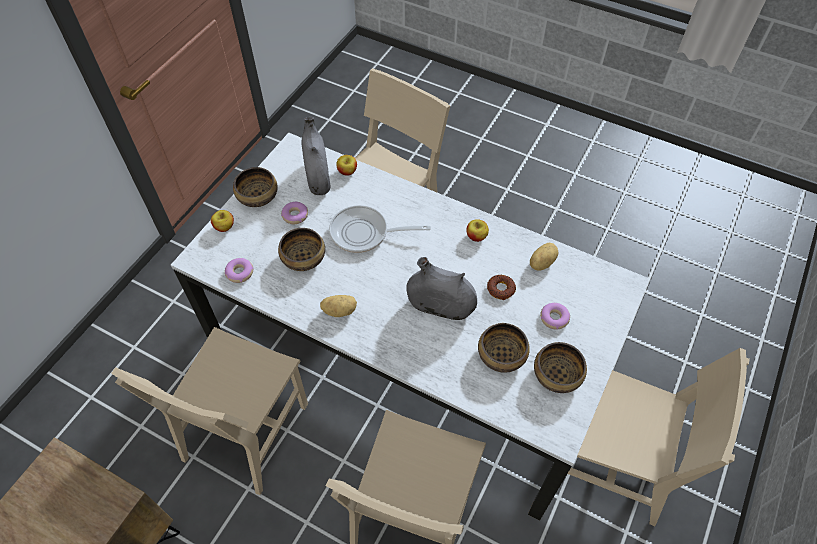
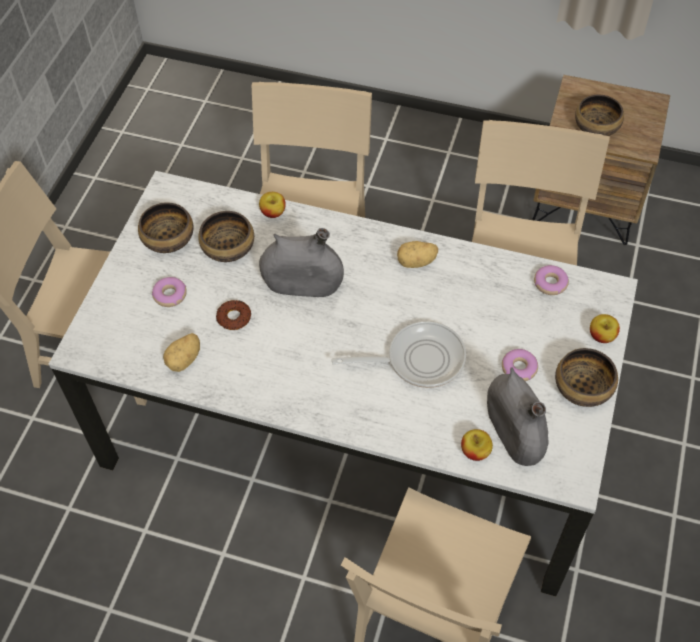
camera: 170 degrees right, 0 degrees up
(303, 257) = (483, 314): bowl -> bowl (596, 127)
(476, 236) = (271, 381): apple -> apple (273, 212)

